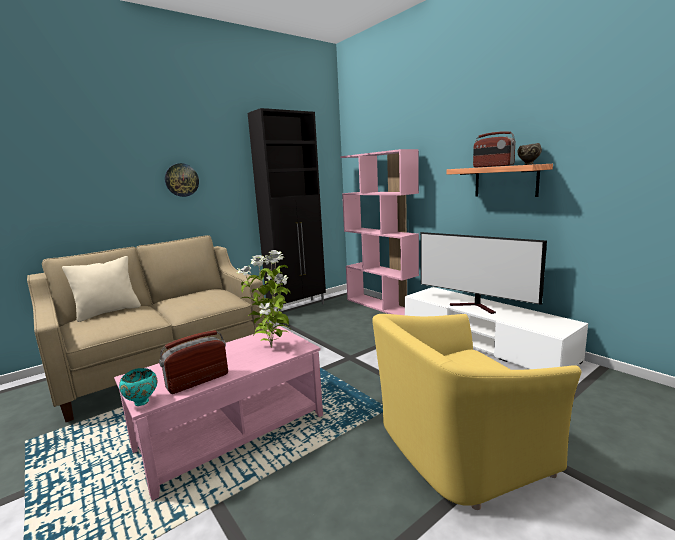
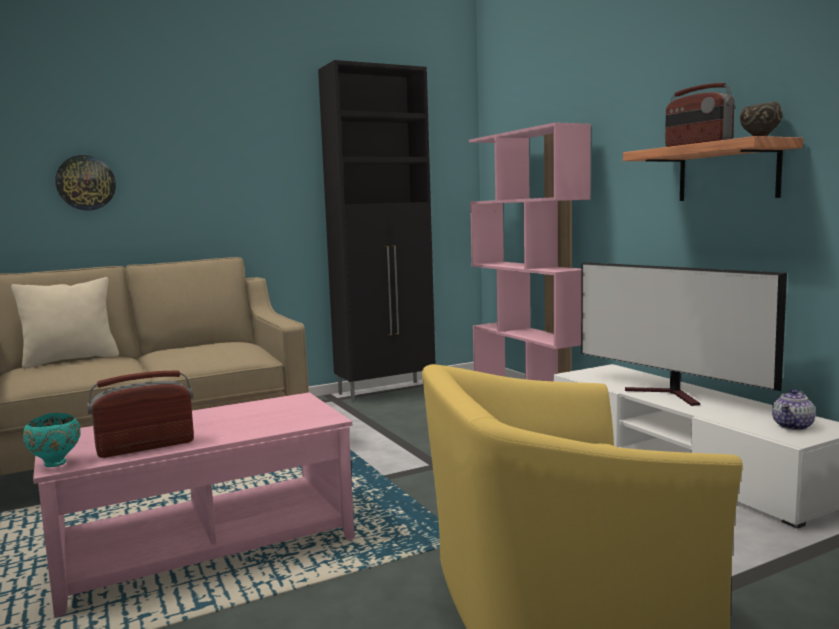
camera: 10 degrees right, 5 degrees down
(181, 180) = (207, 170): wall clock -> wall clock (86, 183)
(272, 347) = (280, 416): potted plant -> none
(551, 324) = (793, 426): none -> teapot

